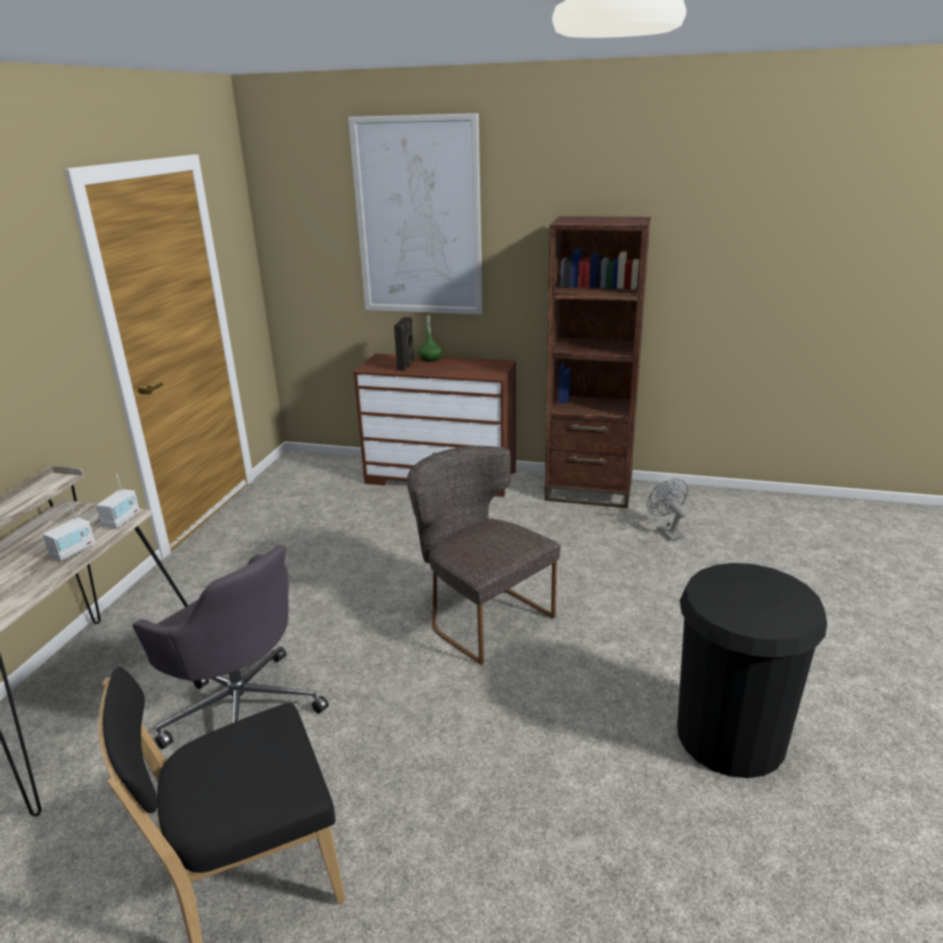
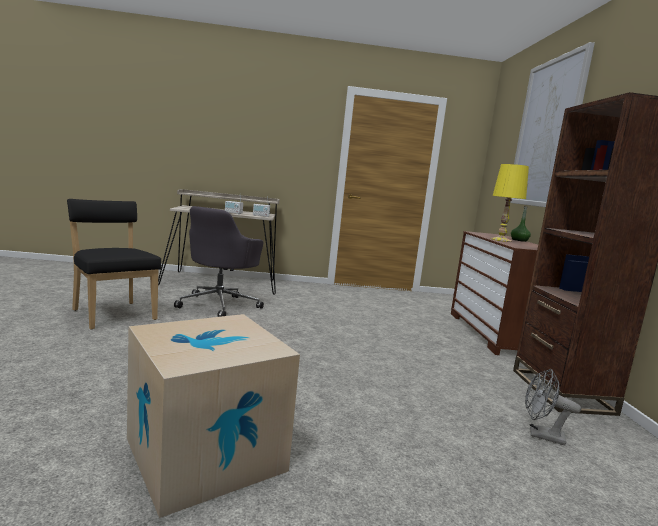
camera: 70 degrees right, 15 degrees down
(406, 366) = (494, 236): black speaker -> none
(439, 370) = (500, 240): none -> yellow table lamp
(480, 615) = (325, 350): grey chair -> none
(667, 531) = (540, 435): grey fan -> grey fan turned 120 degrees counterclockwise
(730, 736) = (205, 454): black trash can -> cardboard box

